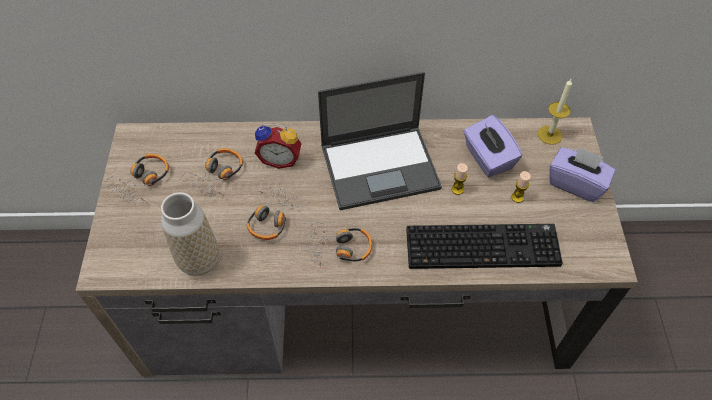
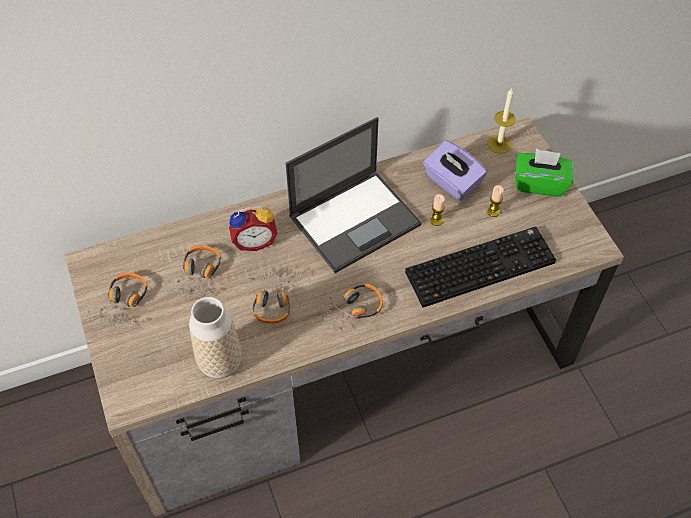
camera: 20 degrees left, 0 degrees up
(575, 183) = (539, 183): purple tissue box -> green tissue box

